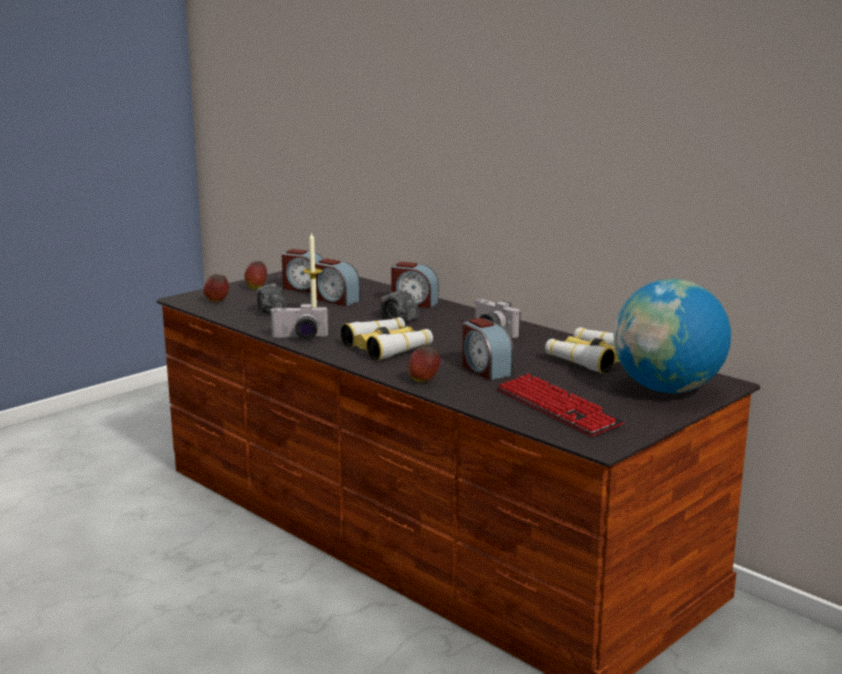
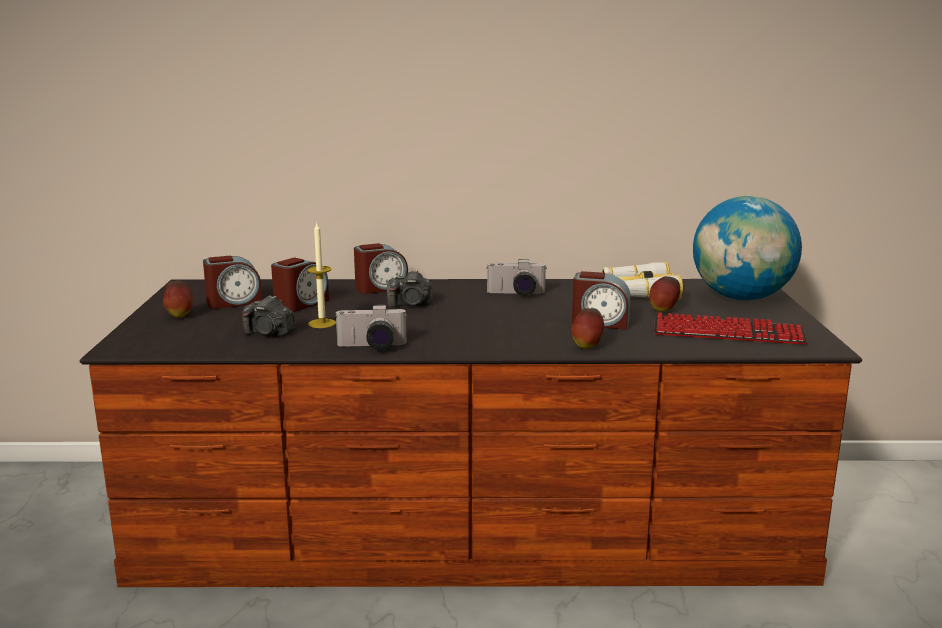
camera: 45 degrees left, 0 degrees up
(217, 302) = (174, 340): apple -> apple (663, 310)
(299, 338) = (371, 347): camera -> camera turned 45 degrees clockwise
(336, 300) = (300, 304): alarm clock -> alarm clock turned 45 degrees counterclockwise
(387, 347) = (475, 330): binoculars -> none

